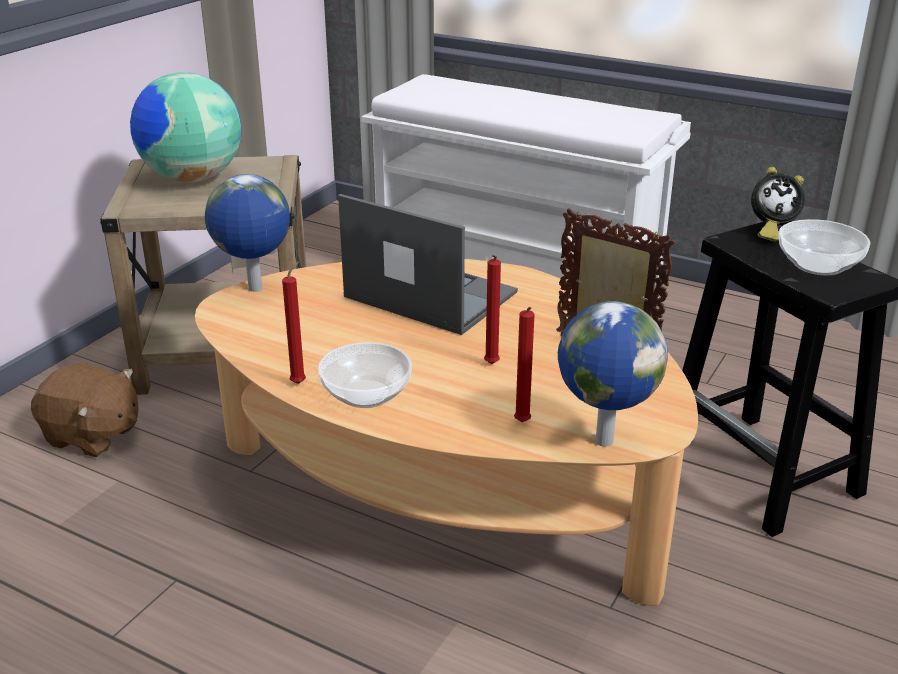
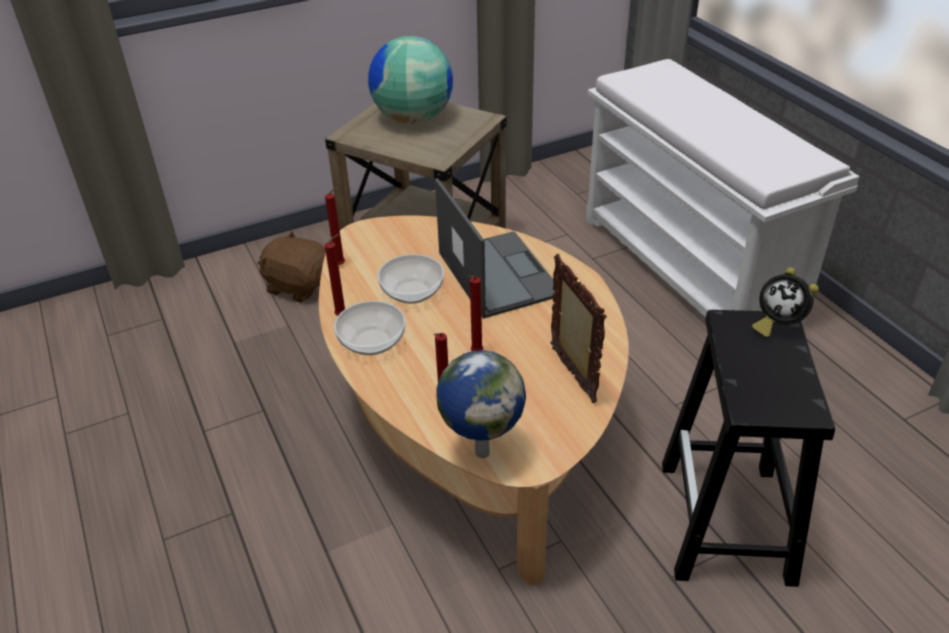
camera: 35 degrees right, 10 degrees up
(92, 436) = (299, 285): brown plush toy -> brown plush toy turned 150 degrees clockwise
(239, 339) = (341, 265): none -> red candle
(255, 289) = (390, 226): globe -> none
(817, 265) = (774, 376): bowl -> bowl (411, 292)

